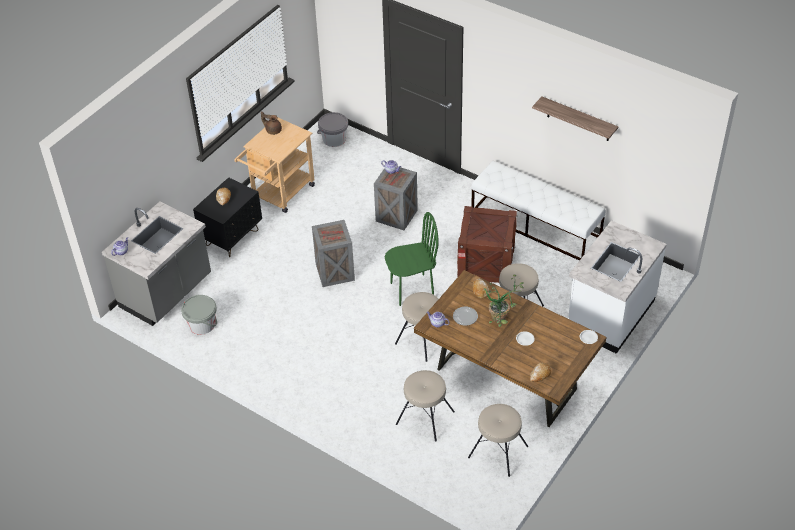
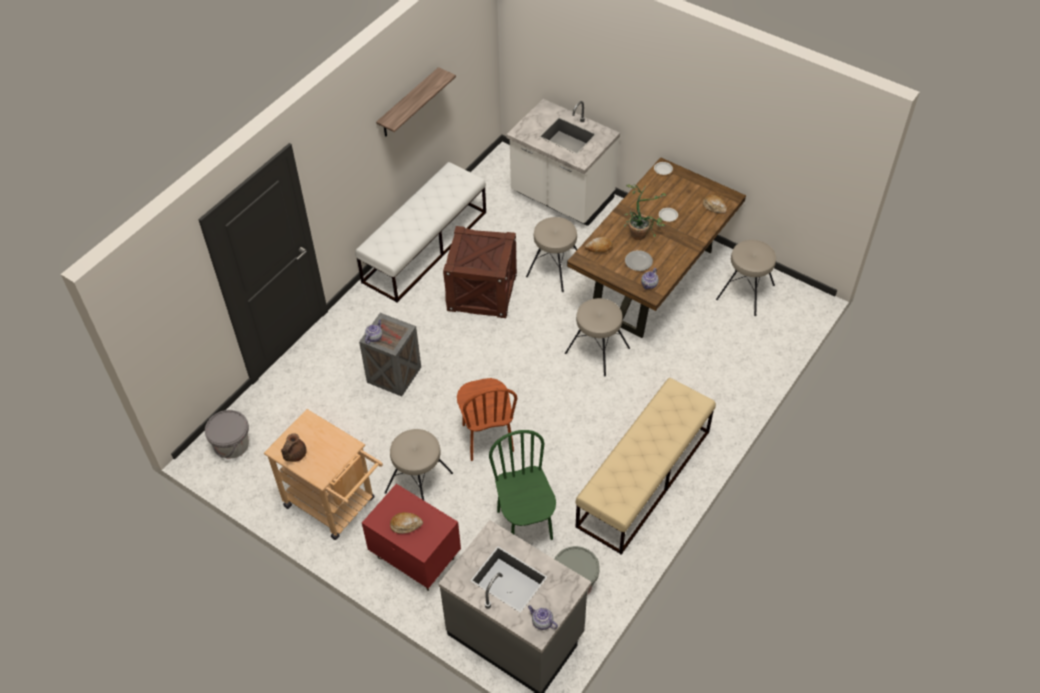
camera: 90 degrees left, 5 degrees up
(232, 238) = (415, 559): black nightstand -> red nightstand
(290, 367) = (643, 478): none -> beige bench
(334, 271) = (487, 438): crate -> brown chair
(412, 290) = (521, 360): green chair -> green chair (525, 525)
(425, 418) = (708, 350): beige stool -> beige stool (419, 483)

